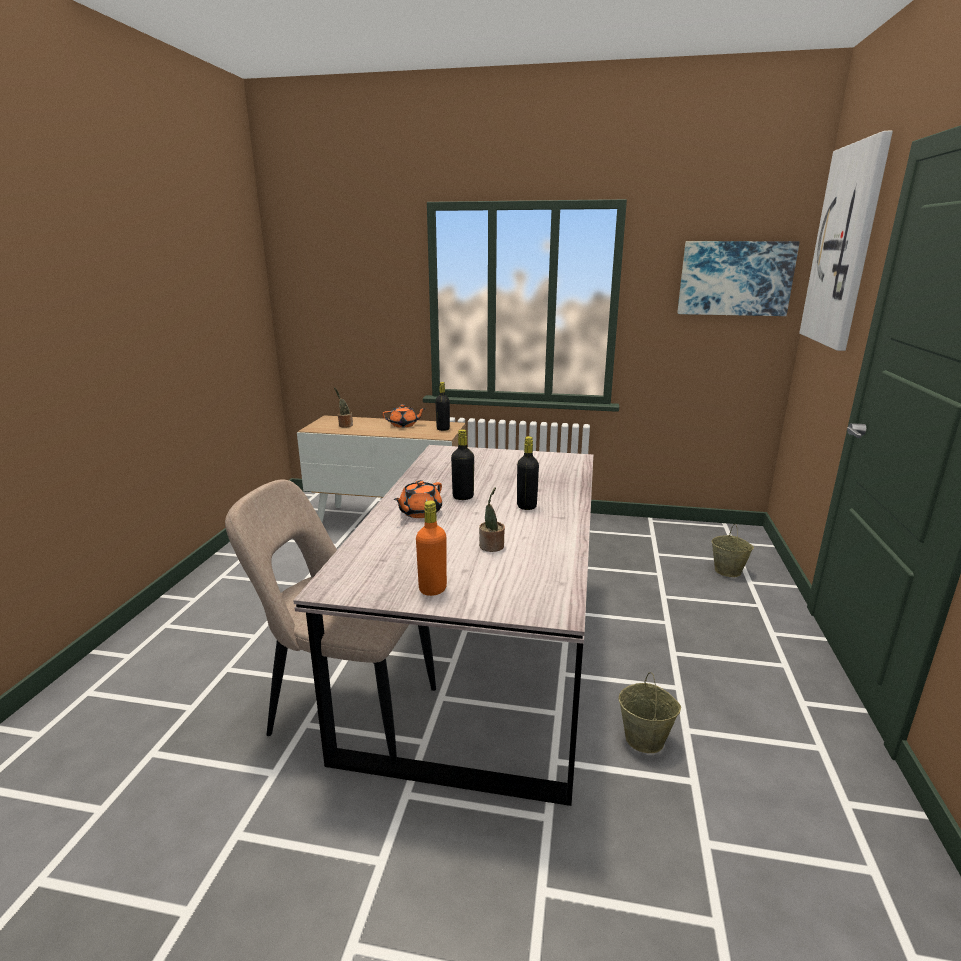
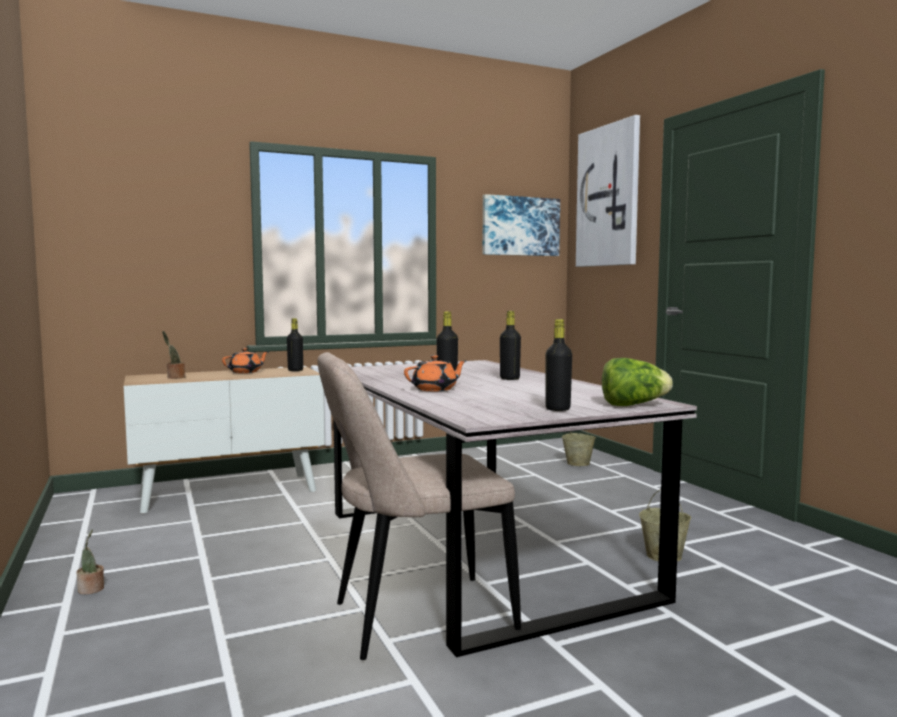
camera: 35 degrees left, 15 degrees down
(419, 513) = (435, 389): orange teapot -> orange teapot turned 120 degrees counterclockwise
(432, 589) = (557, 409): orange bottle -> black bottle
(491, 547) = (541, 392): potted plant -> potted plant (91, 590)
(518, 606) = (633, 405): none -> lettuce

